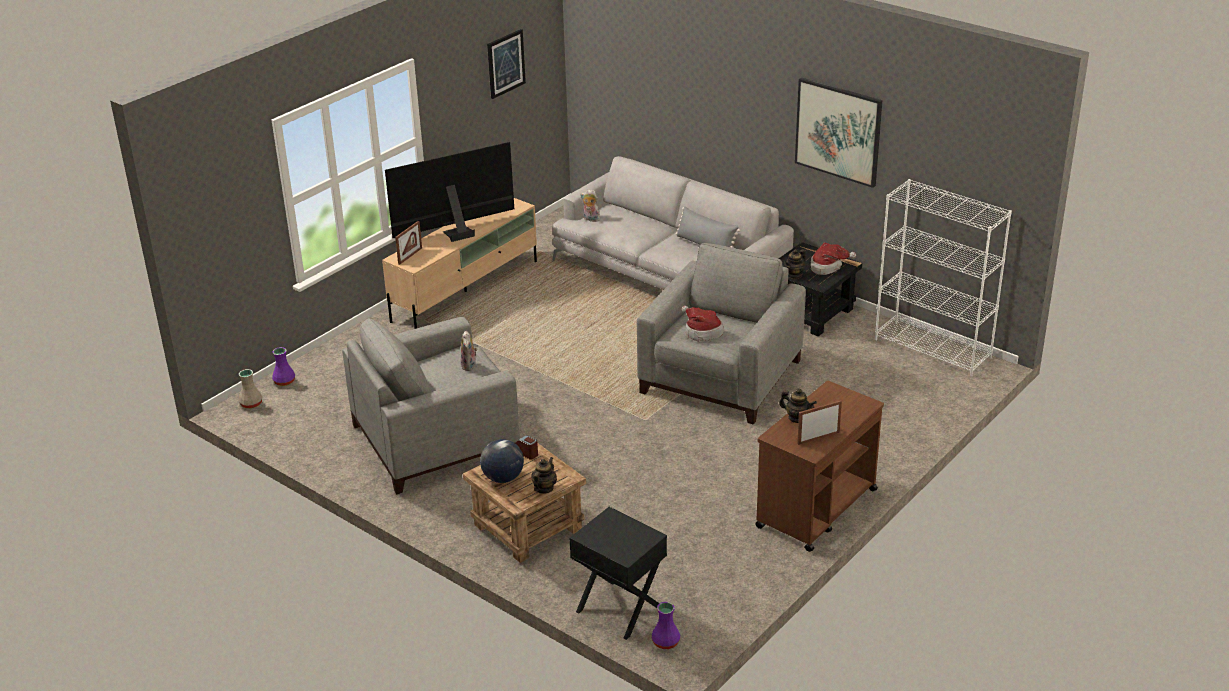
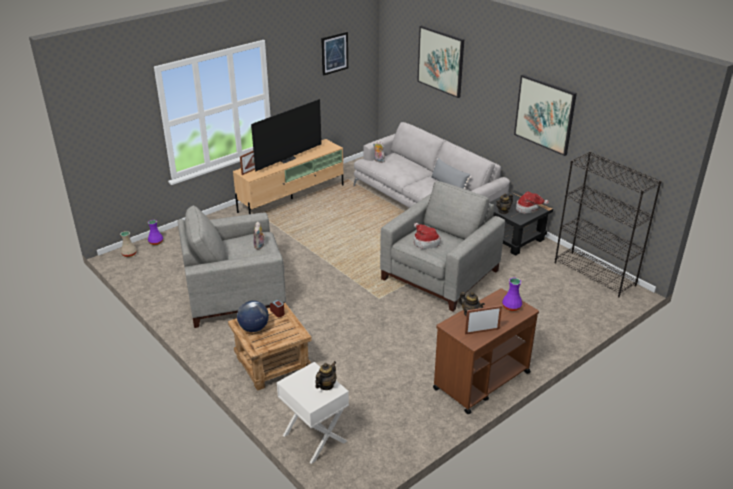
camera: 10 degrees right, 0 degrees up
(456, 232) = (286, 159): television -> television turned 150 degrees clockwise
(544, 488) = (279, 340): teapot -> teapot (326, 385)
(619, 609) = (314, 438): black nightstand -> white nightstand
(665, 643) = (339, 471): purple vase -> purple vase (511, 307)
(670, 62) = (441, 61): none -> picture
(933, 349) = (595, 274): white bookcase -> black bookcase

